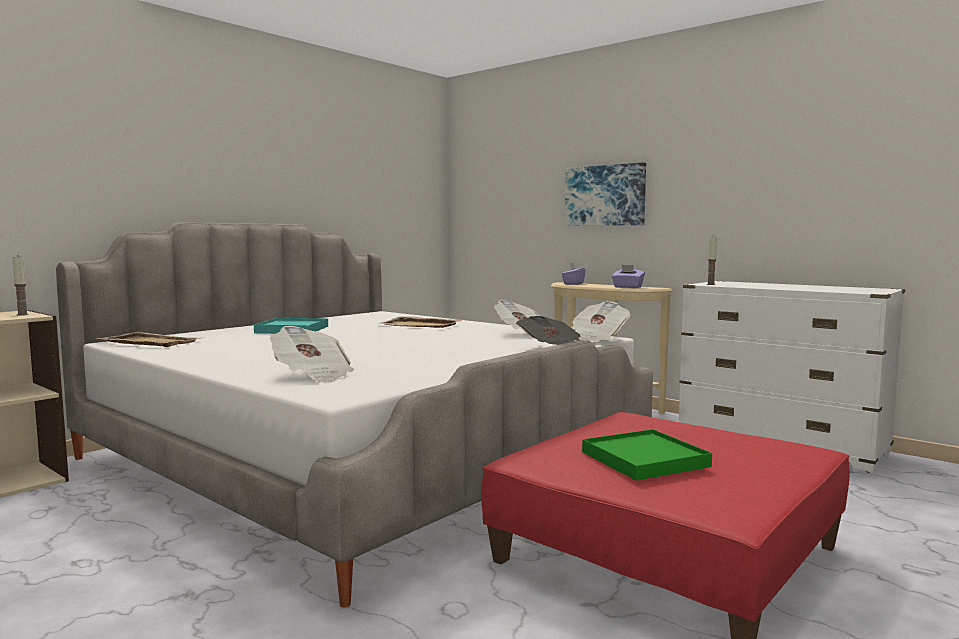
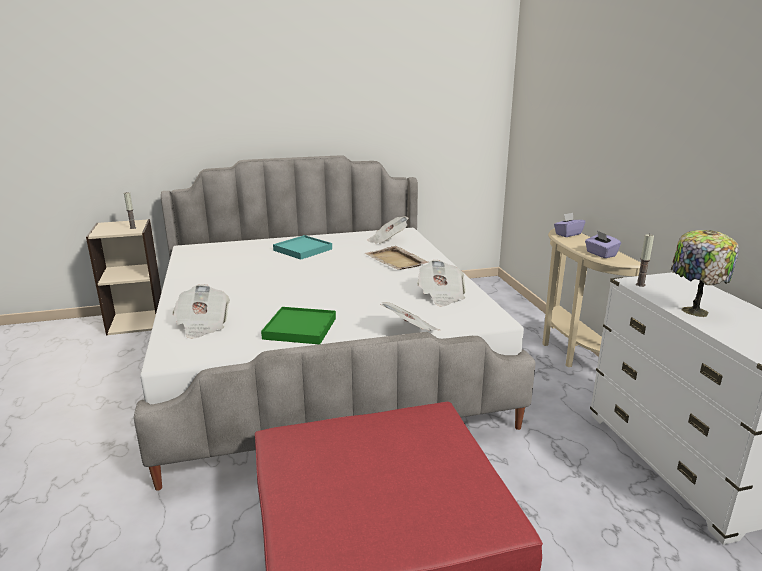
camera: 35 degrees right, 15 degrees up
(150, 342) = (202, 252): beige tray -> none
(597, 339) = (481, 321): newspaper -> newspaper (387, 240)
(605, 195) = (613, 149): picture -> none
(645, 459) = (351, 473): green tray -> green tray (300, 328)
(775, 287) = (692, 311): none -> table lamp

